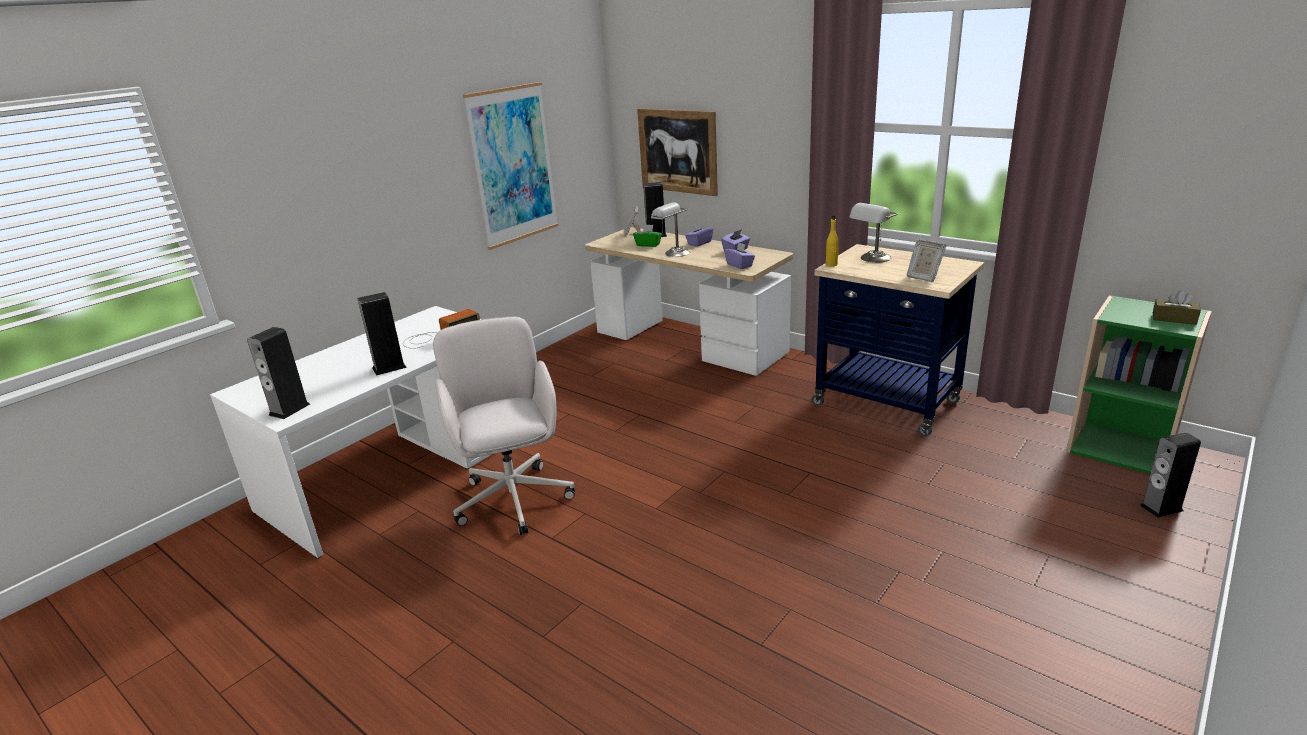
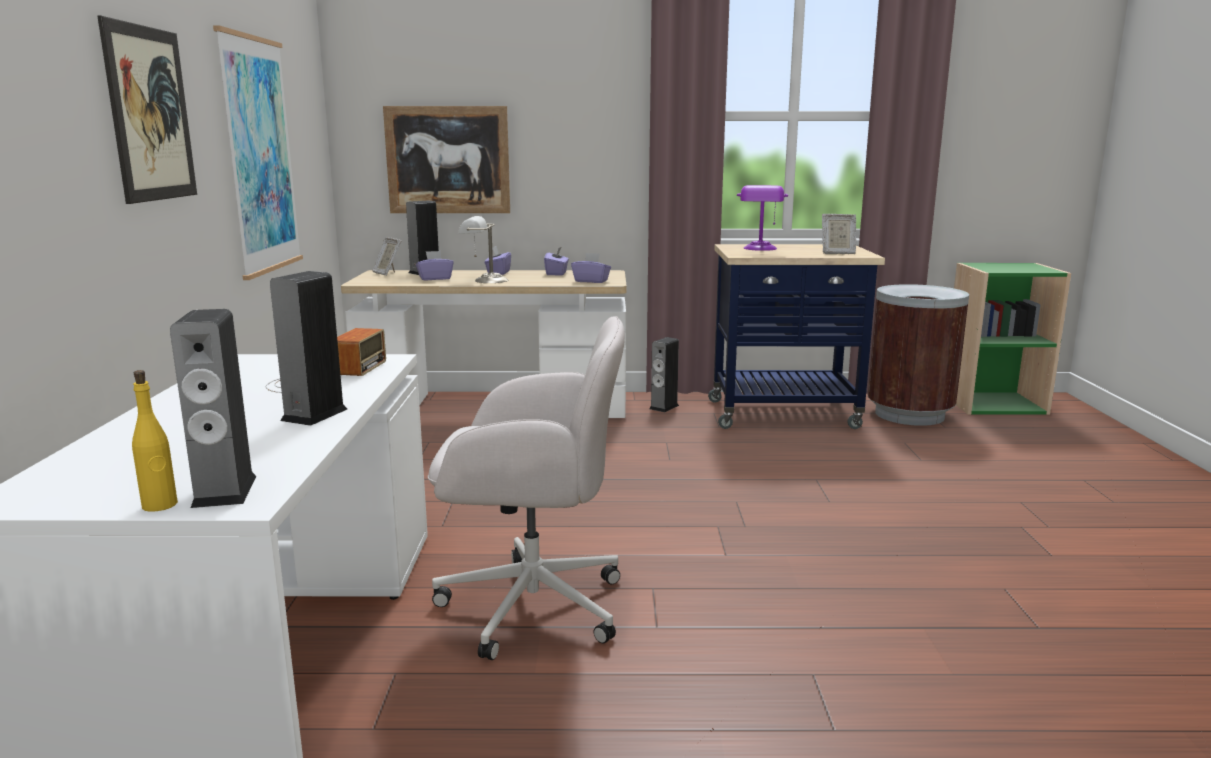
camera: 40 degrees left, 10 degrees down
(397, 168) = (150, 114): none -> picture
(514, 500) = (533, 607): white office chair -> white office chair turned 150 degrees clockwise
(648, 244) = (435, 278): green tissue box -> purple tissue box
(831, 264) = (734, 254): yellow bottle -> yellow bottle (160, 505)
(872, 259) = (760, 249): white table lamp -> purple table lamp
(1003, 435) = (909, 414): none -> brown trash can
(1161, 508) = (1083, 431): speaker -> speaker (664, 407)
(1174, 319) = (1030, 267): brown tissue box -> none

